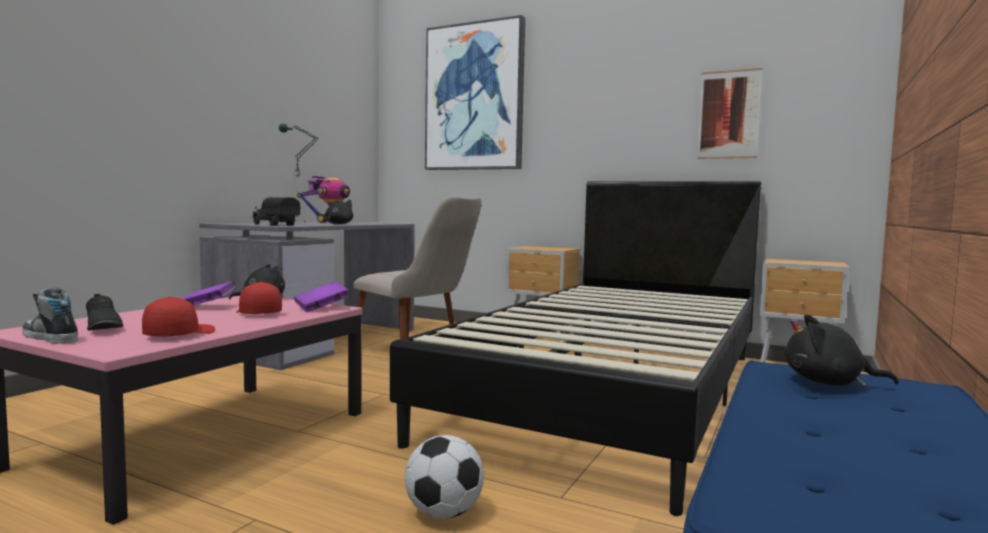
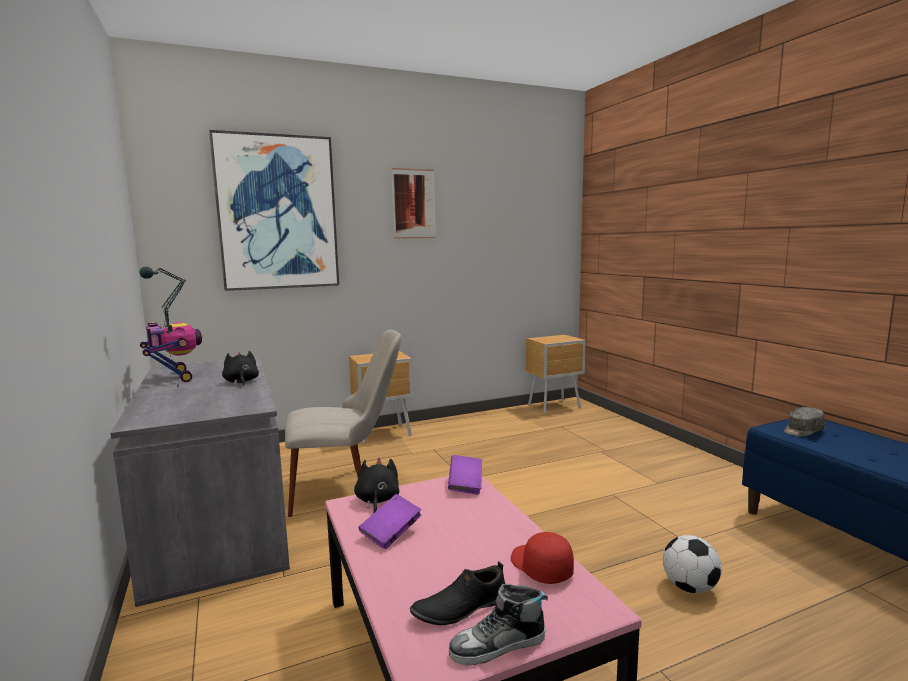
camera: 50 degrees left, 5 degrees up
(102, 327) = (460, 607): black shoe -> black shoe turned 150 degrees clockwise
(257, 313) = (461, 516): red cap -> none
(274, 225) = (228, 406): toy truck -> none
(615, 391) = (534, 461): black bed -> none
(729, 114) = (499, 240): picture -> picture (413, 204)
(829, 383) = (802, 431): black plush toy -> grey cap

